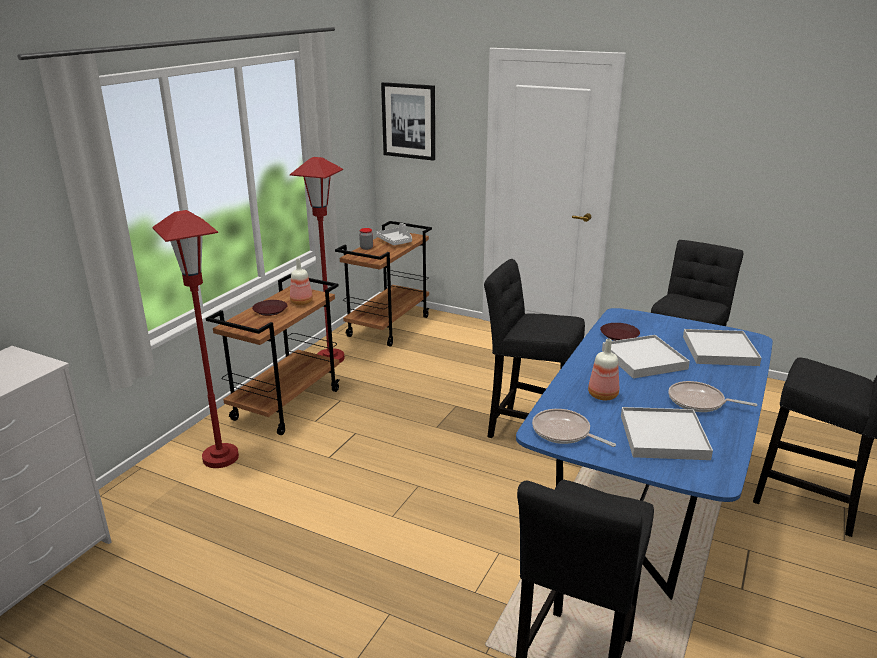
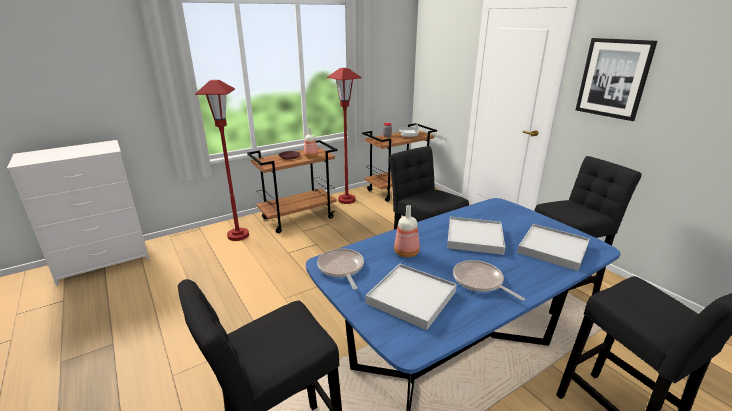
camera: 30 degrees right, 0 degrees up
(409, 121) = (433, 55): picture -> picture (613, 78)
(619, 335) = (477, 216): brown plate -> none

